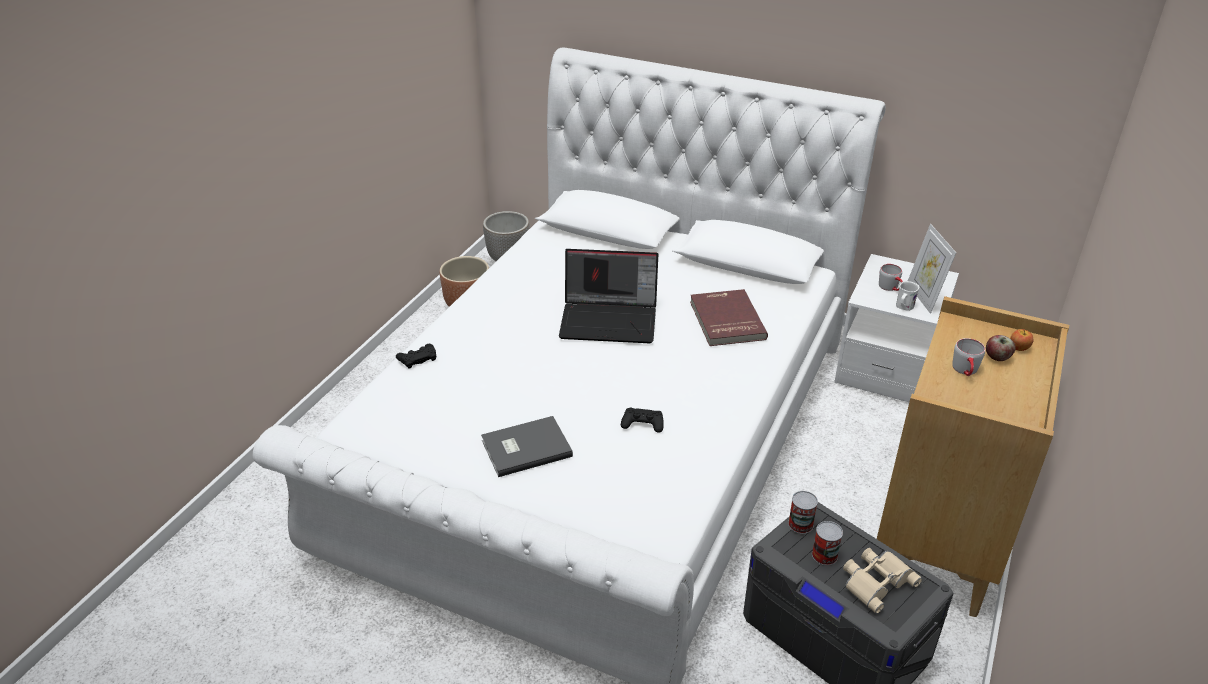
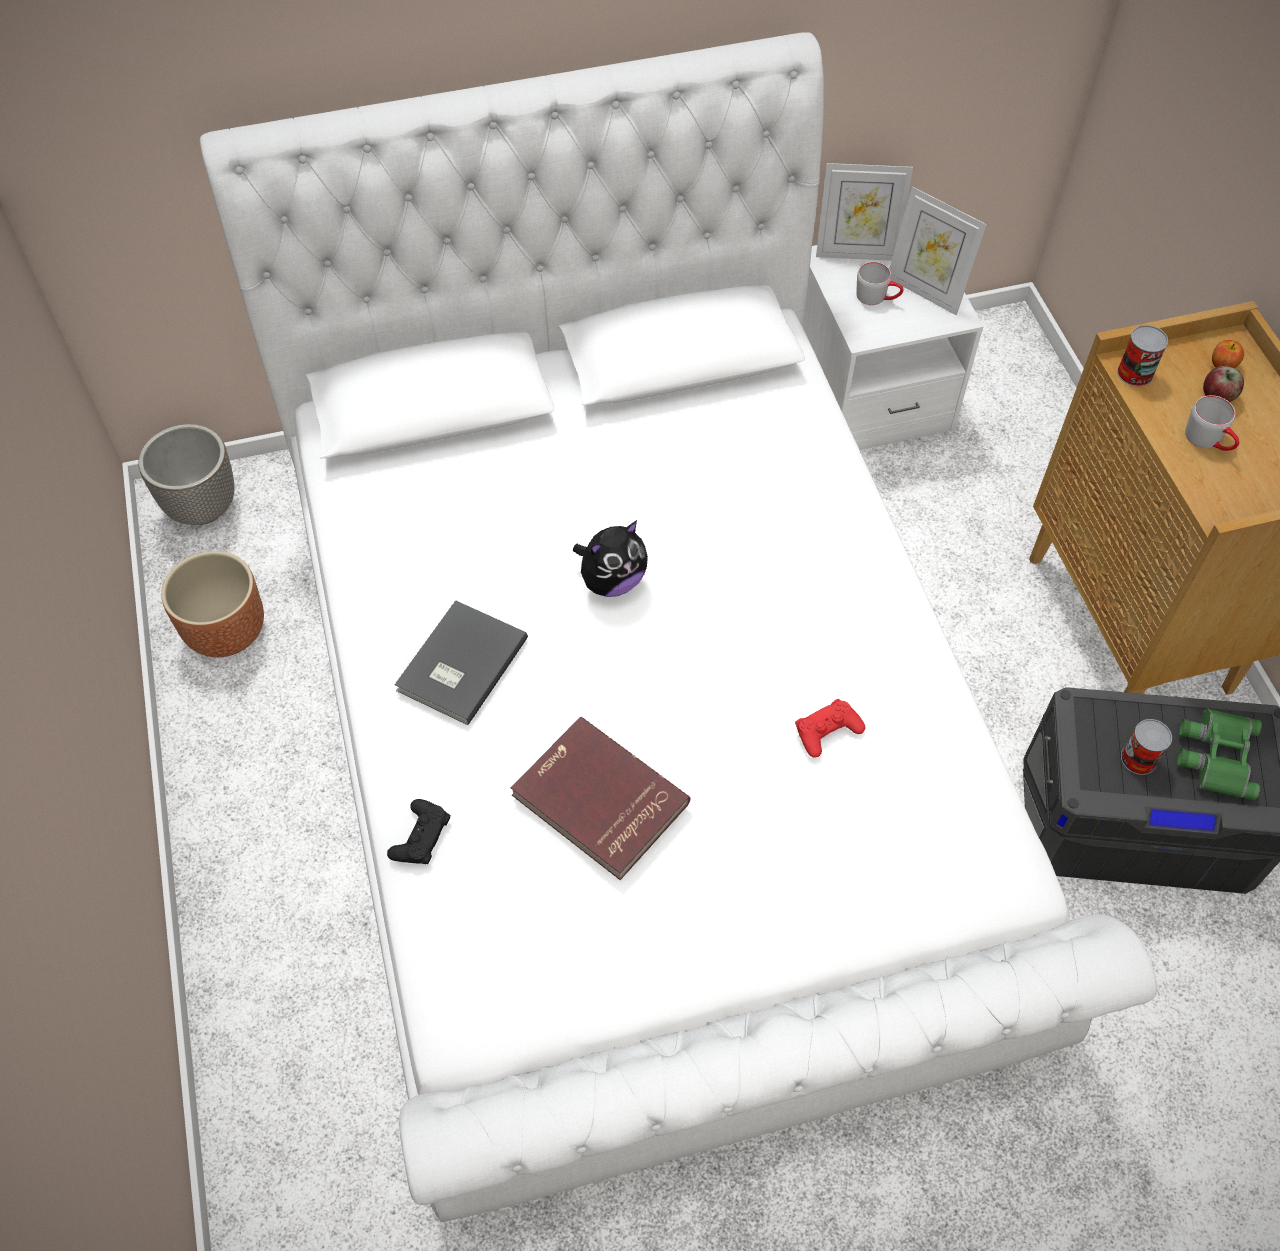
camera: 40 degrees left, 20 degrees up
(524, 447) = (729, 879): grey book -> grey book (458, 665)
(610, 320) = (612, 581): laptop -> plush toy
(642, 423) = (827, 731): black game controller -> red game controller
(725, 320) = (755, 485): red book -> red book (598, 801)
(800, 524) = (1080, 734): can -> can (1135, 373)
(876, 581) = (1215, 755): beige binoculars -> green binoculars
(901, 267) = (856, 253): none -> picture frame
(903, 307) = (919, 322): white mug -> none

